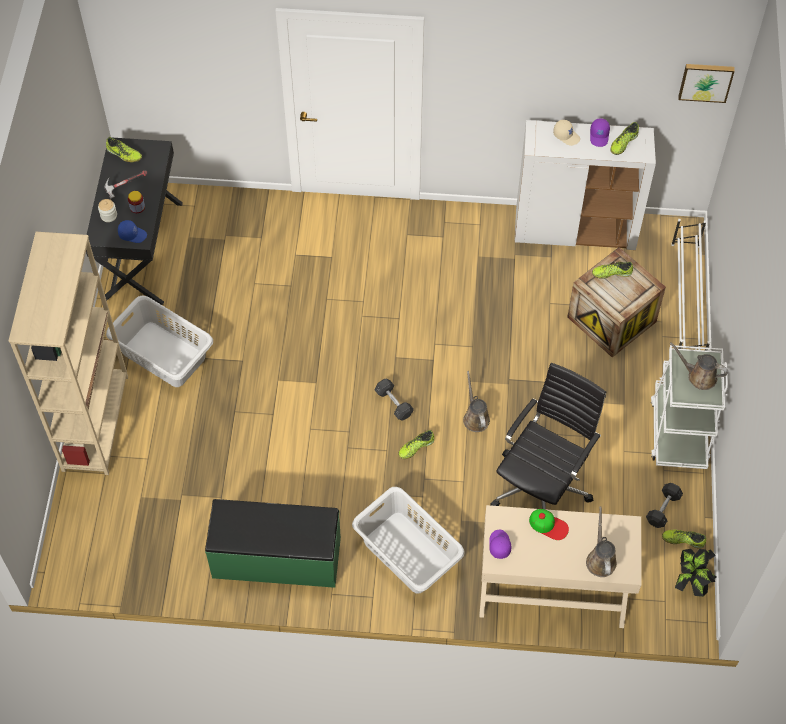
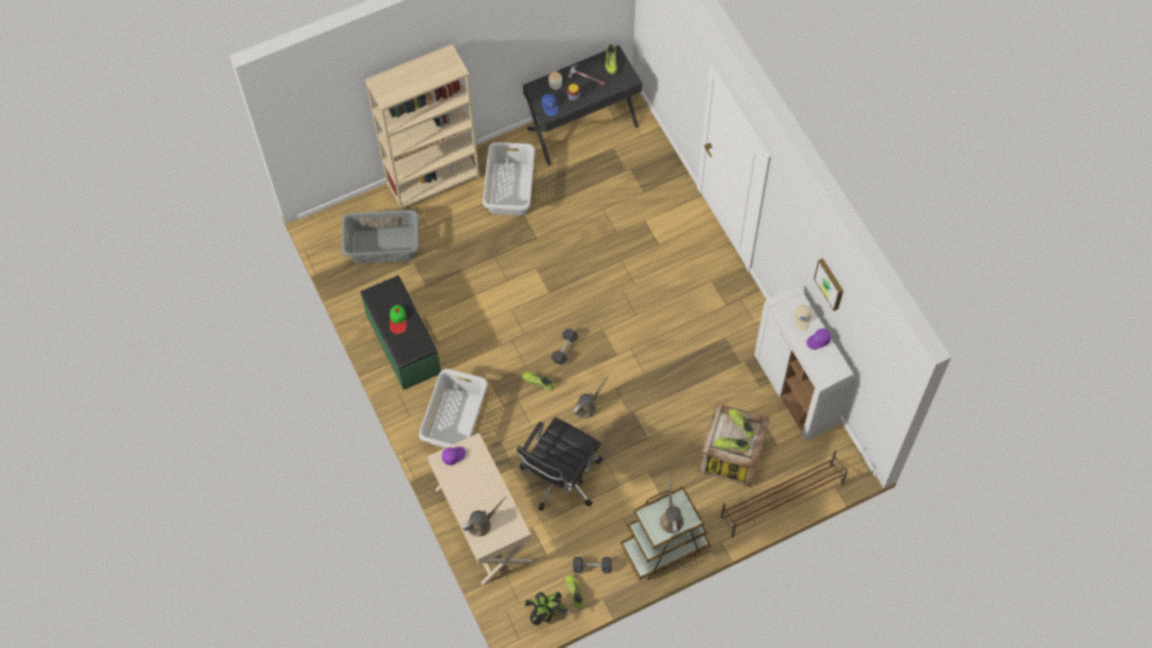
camera: 60 degrees right, 5 degrees up
(138, 515) = (383, 246): none -> grey laundry basket
(542, 486) = (560, 478): black office chair -> black office chair turned 120 degrees clockwise
(548, 525) = (487, 479): cap -> cap (398, 320)
(623, 143) = (823, 360): shoe -> shoe (731, 446)
(679, 431) = (664, 547): white cart -> brown cart
(686, 304) = (781, 500): white shoe rack -> brown shoe rack
(706, 81) = (885, 377): picture -> picture (830, 283)

